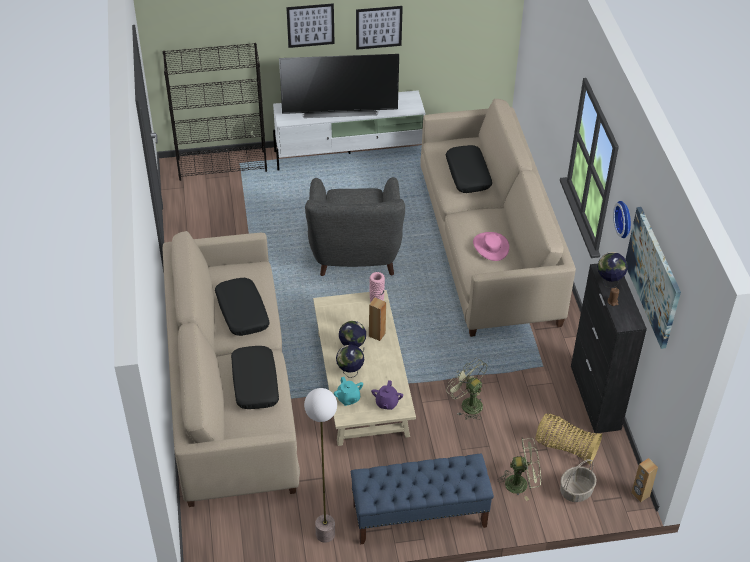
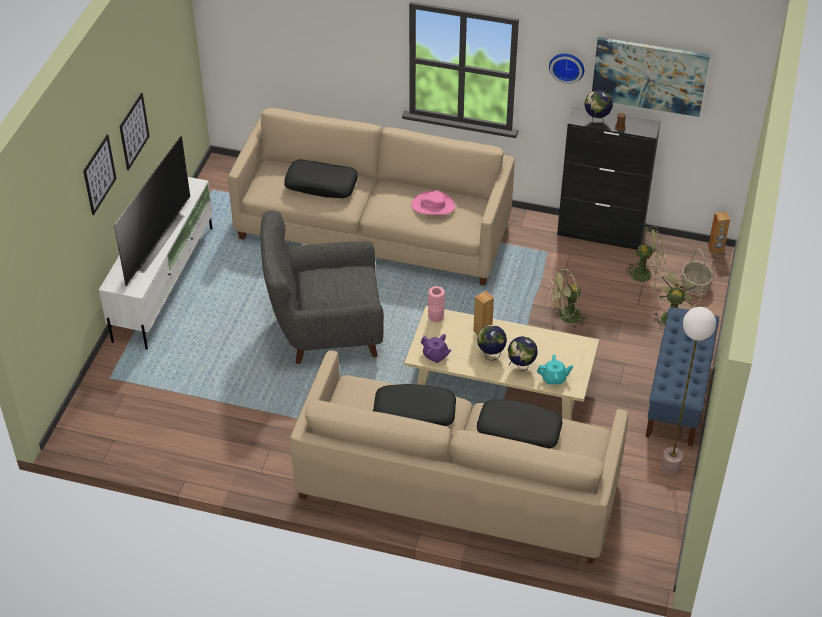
camera: 65 degrees left, 0 degrees up
(222, 165) = (101, 394): black bookcase -> none
(355, 256) = (324, 330): grey armchair -> grey armchair turned 150 degrees clockwise
(386, 403) = (573, 353): purple teapot -> purple teapot (435, 355)
(565, 447) = (645, 273): basket -> green fan

